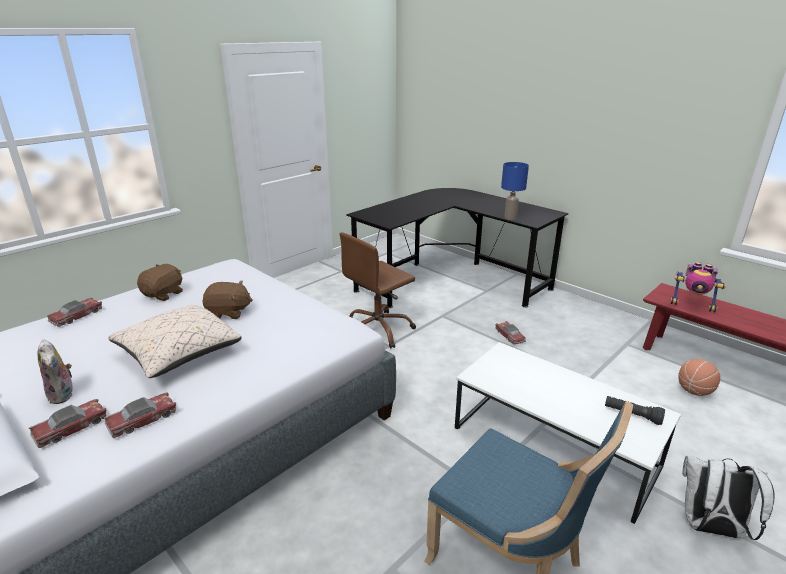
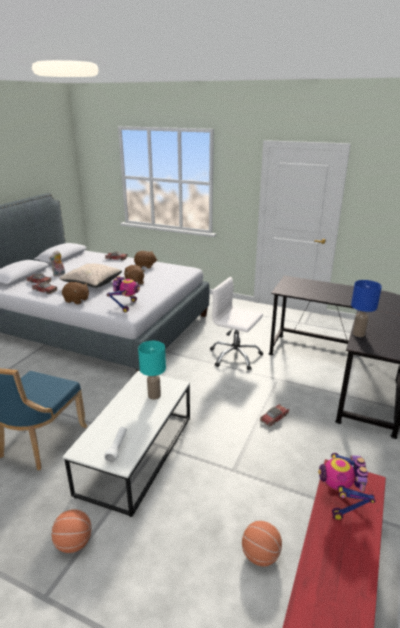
camera: 70 degrees right, 0 degrees up
(246, 379) = (76, 300): none -> brown plush toy
(324, 329) = (126, 306): none -> toy robot
(378, 330) = (235, 356): brown office chair -> white office chair
(524, 372) = (154, 396): none -> turquoise table lamp
(632, 415) = (117, 448): black flashlight -> white flashlight
(710, 528) = (73, 543): white backpack -> basketball

